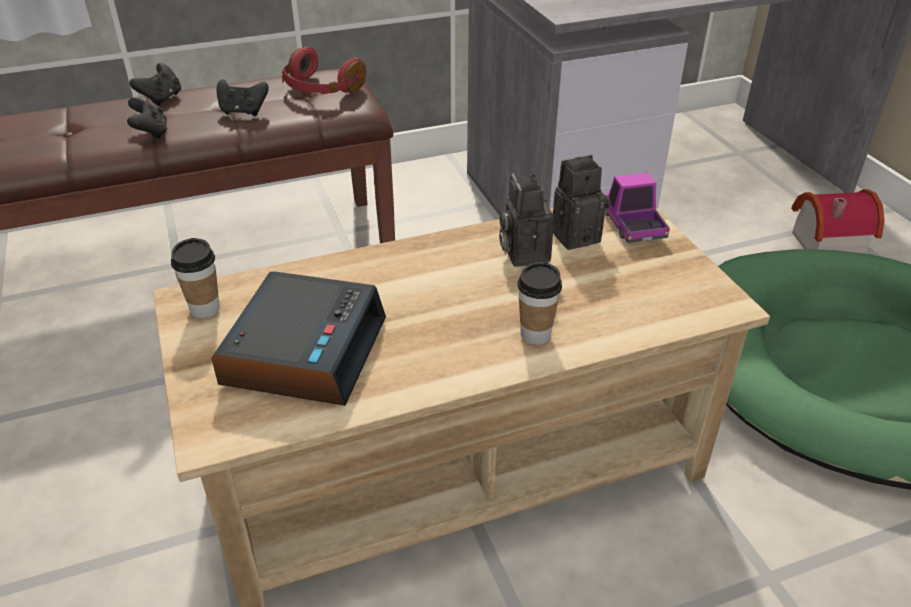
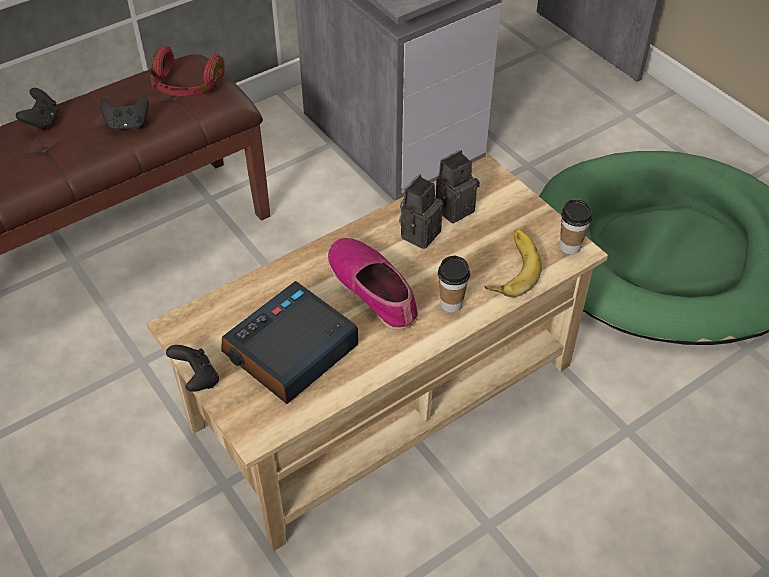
camera: 15 degrees left, 10 degrees up
(151, 133) = (56, 164): black game controller -> black game controller (197, 379)
(205, 309) = (198, 332): cup -> cup (570, 247)
(304, 350) = (290, 351): alarm clock -> alarm clock turned 135 degrees counterclockwise
(441, 302) = (374, 289): none -> shoe
(523, 253) = (419, 232): camera -> camera turned 60 degrees clockwise
(628, 307) = (510, 267): none -> banana
(632, 225) = (493, 190): toy truck -> none
(823, 243) = (624, 136): toy house -> none

